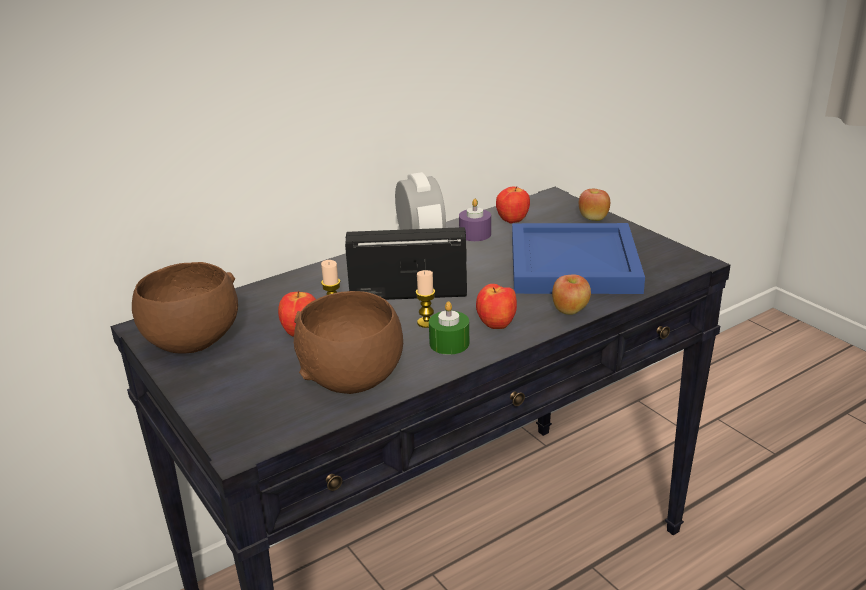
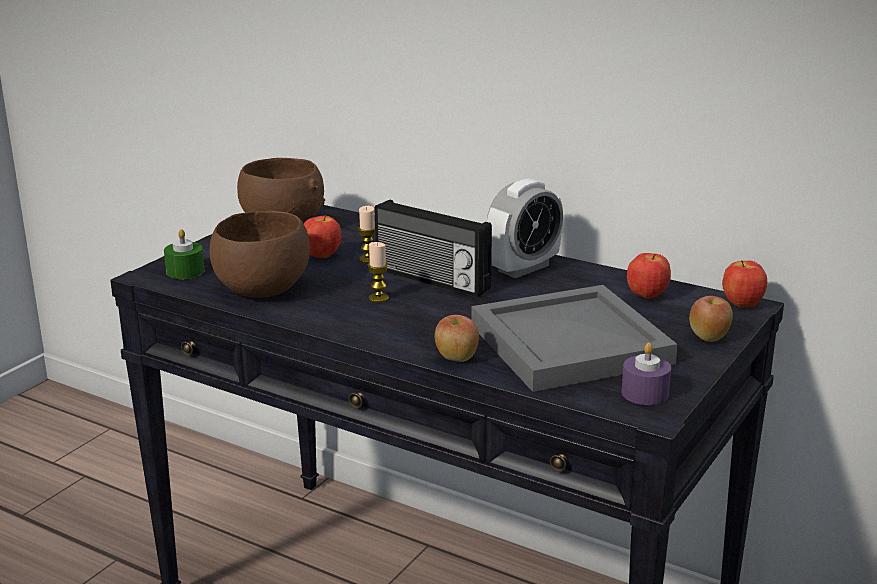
camera: 65 degrees right, 5 degrees down
(408, 292) = (431, 280): radio -> radio turned 150 degrees clockwise
(449, 343) = (347, 314): green candle -> green candle (185, 271)
(475, 234) = (591, 284): purple candle -> purple candle (645, 393)
(497, 326) = (396, 329): apple -> apple (742, 305)
(571, 265) = (566, 343): blue tray -> grey tray

